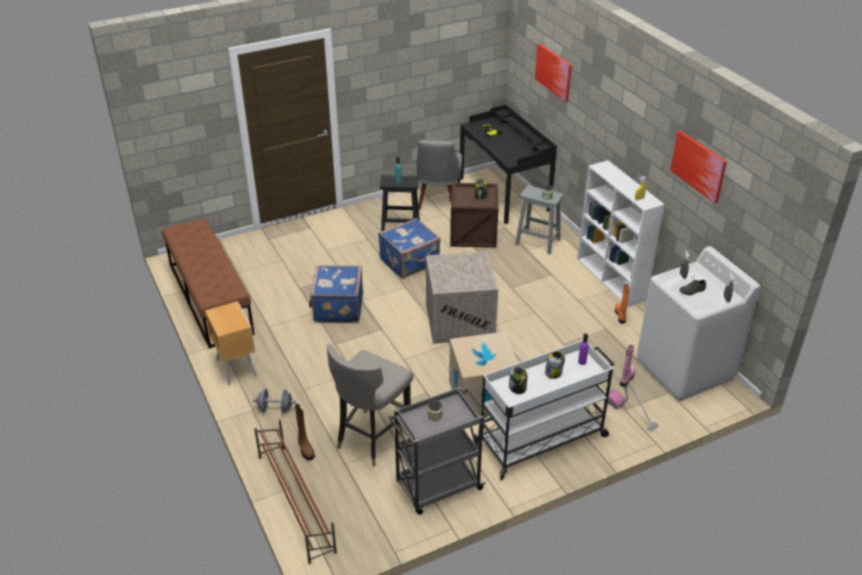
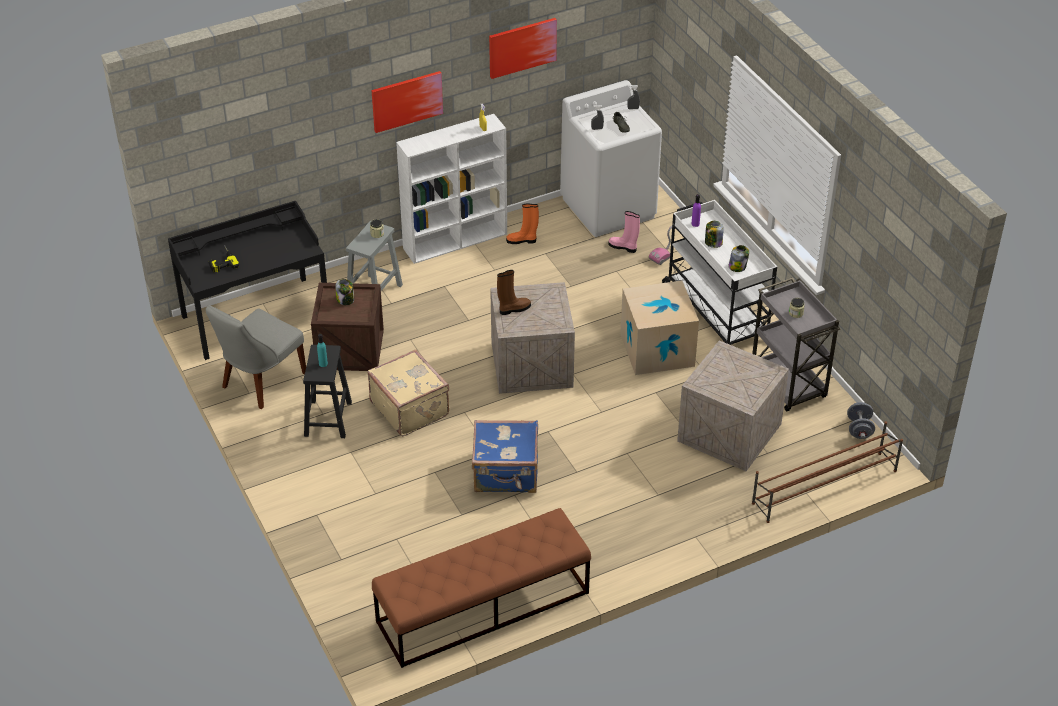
camera: 90 degrees left, 5 degrees up
(237, 367) = (623, 560): brown nightstand -> none
(275, 409) = (692, 516): grey dumbbell -> grey dumbbell (859, 429)
(305, 448) = (749, 485): brown boot -> brown boot (514, 309)
(371, 439) = (730, 434): grey stool -> crate
(410, 262) = (410, 408): blue suitcase -> beige suitcase
(438, 200) = (261, 382): grey chair -> grey chair turned 120 degrees clockwise
(553, 71) = (261, 129): picture -> picture (407, 101)

